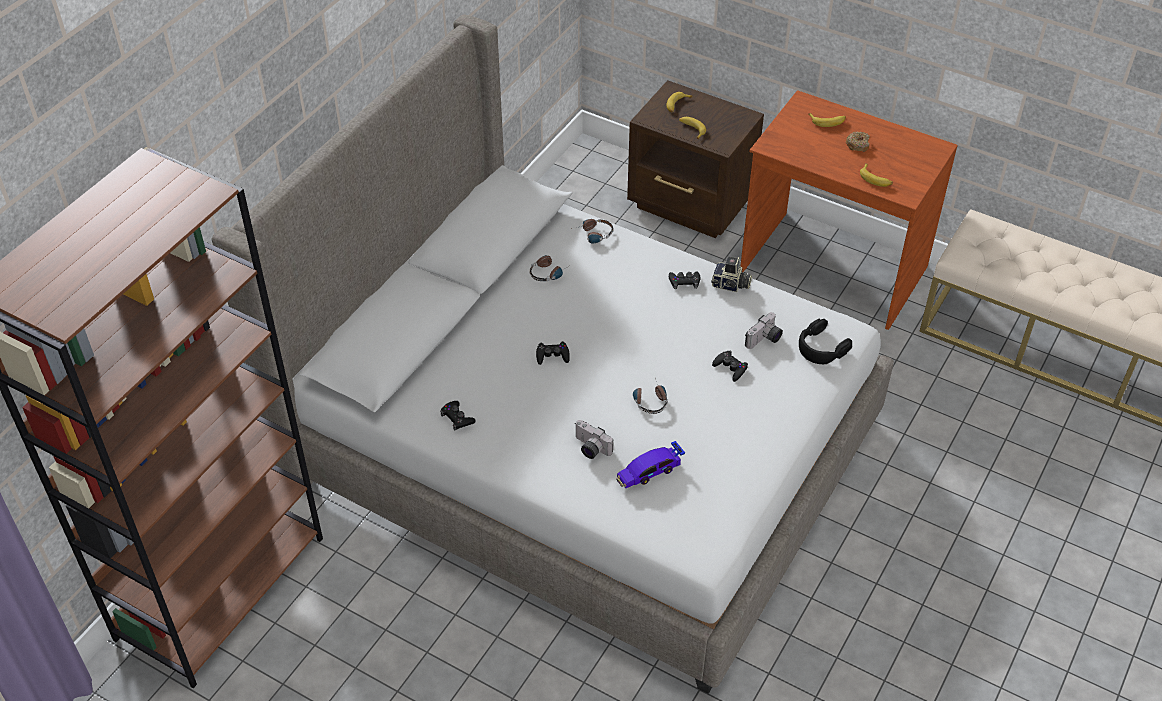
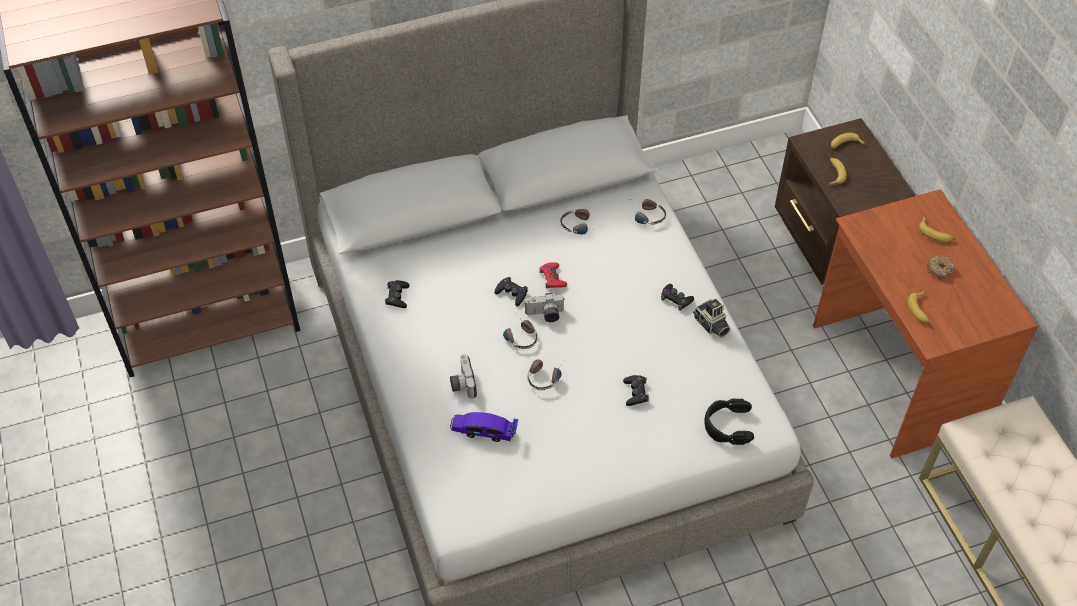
camera: 40 degrees right, 5 degrees up
(572, 324) = (552, 278): none -> red game controller
(594, 383) = (518, 335): none -> headphones
(764, 340) = (688, 388): camera -> camera (545, 315)

